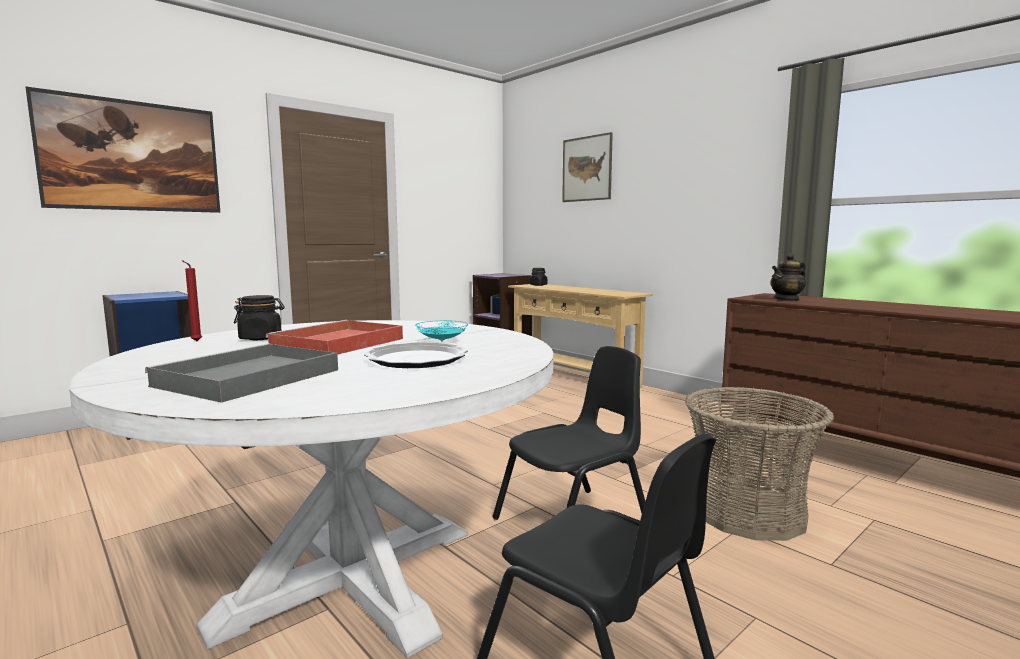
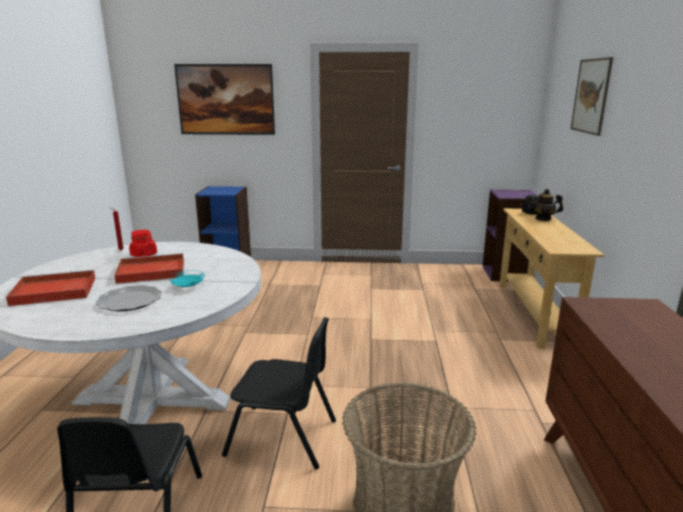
camera: 45 degrees right, 10 degrees up
(246, 378) = (52, 291): grey tray -> red tray
(261, 338) = (144, 255): black jar -> red jar
(787, 299) = (618, 321): teapot -> teapot (543, 219)

